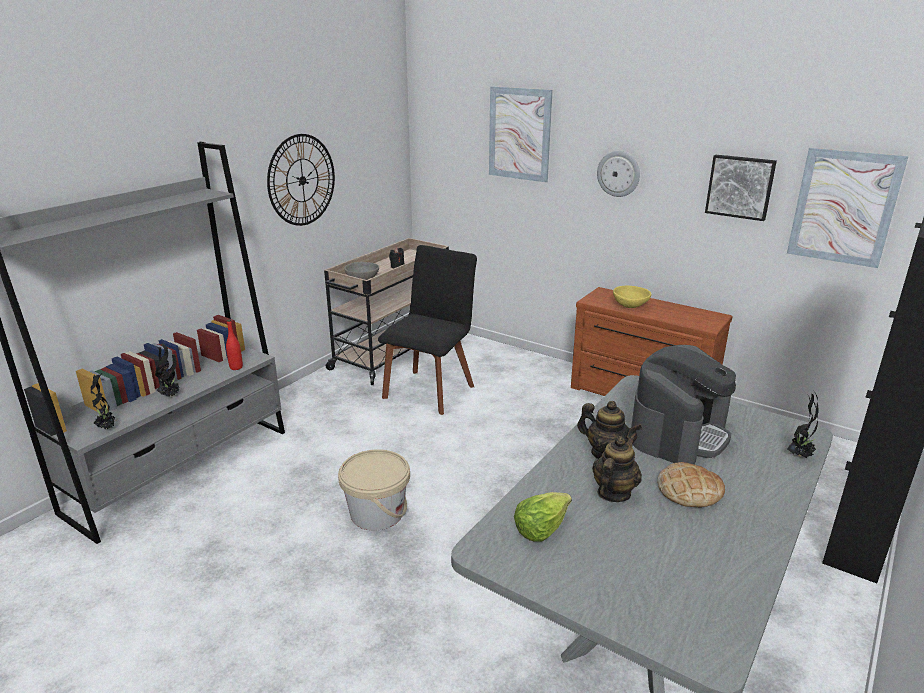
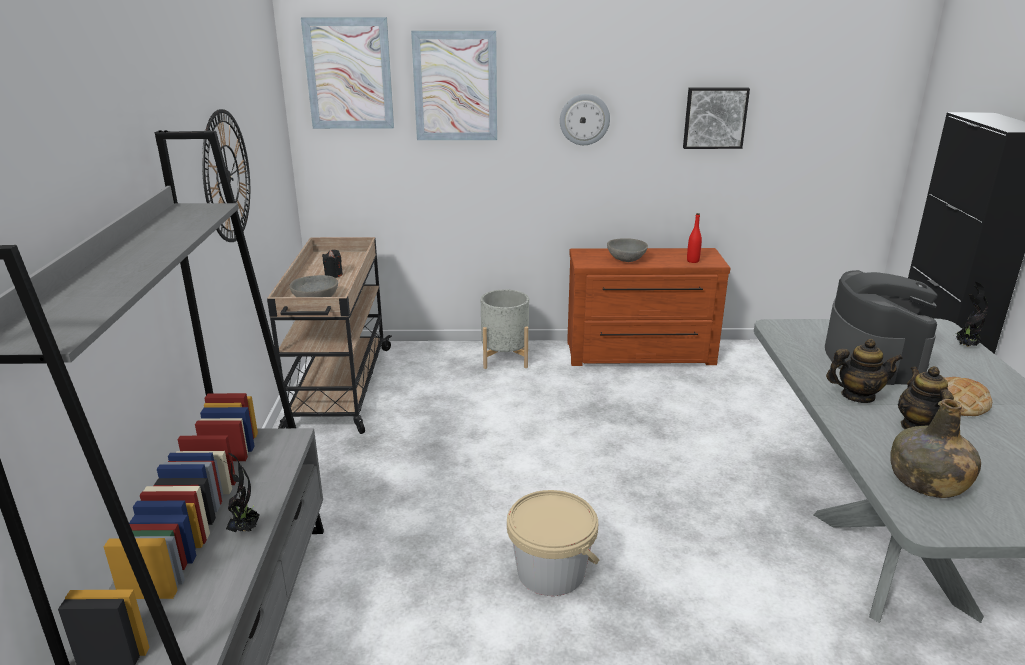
camera: 35 degrees left, 0 degrees up
(107, 428) = (216, 612): potted plant -> none
(236, 367) = (282, 458): red bottle -> red bottle (692, 261)
(430, 389) = (436, 415): black chair -> none
(526, 367) = (505, 358): none -> grey planter
(541, 527) = (927, 482): lettuce -> green bottle
(630, 305) = (626, 259): yellow bowl -> grey bowl
(843, 207) = (809, 125): picture -> picture (349, 74)

